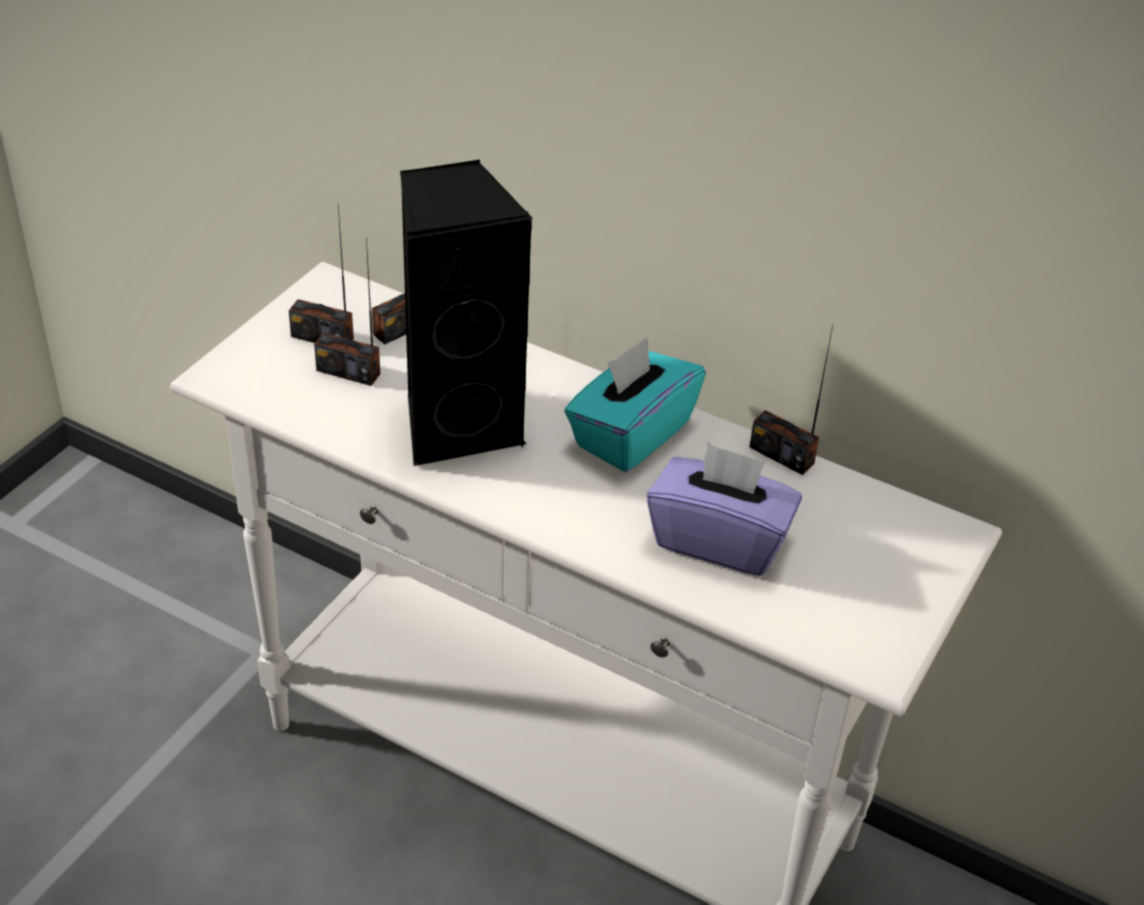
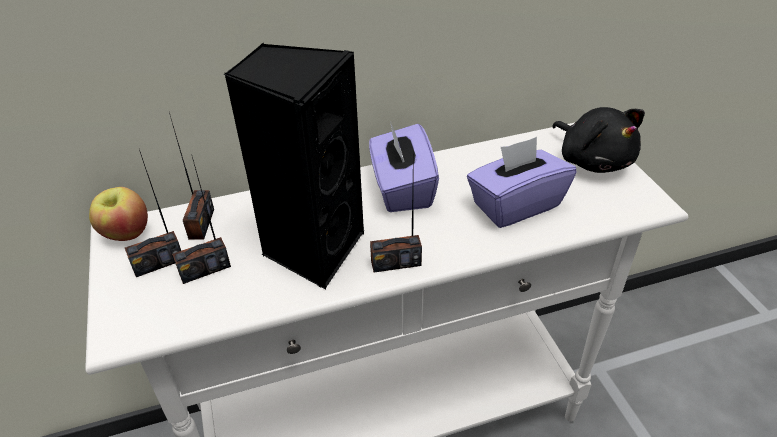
camera: 45 degrees left, 0 degrees up
(334, 291) = (126, 233): none -> apple
(630, 434) = (402, 189): turquoise tissue box -> purple tissue box
(782, 455) = (475, 150): radio -> radio (396, 262)
(902, 569) = (593, 160): none -> black plush toy

